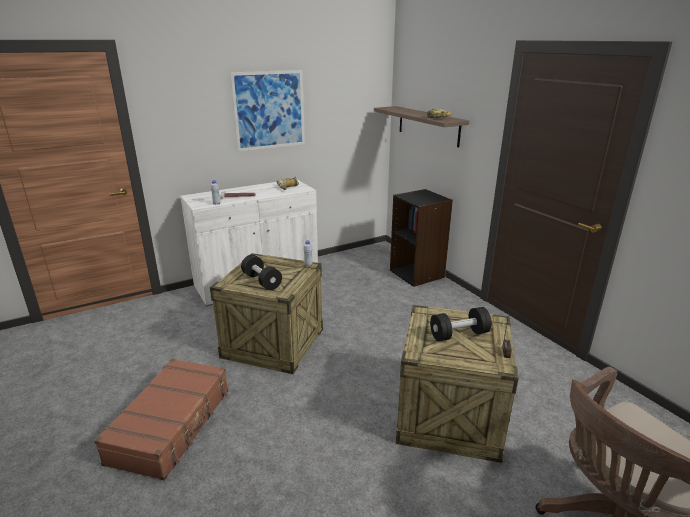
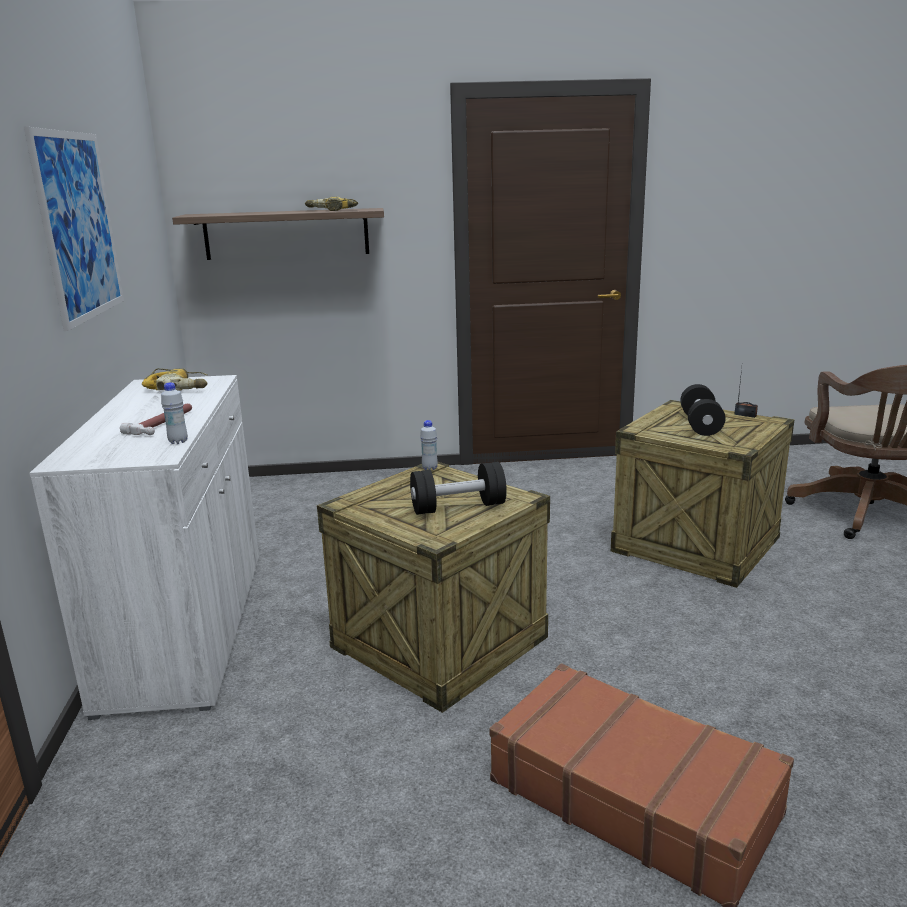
camera: 65 degrees left, 5 degrees down
(417, 274) = (349, 483): black bookcase -> none

